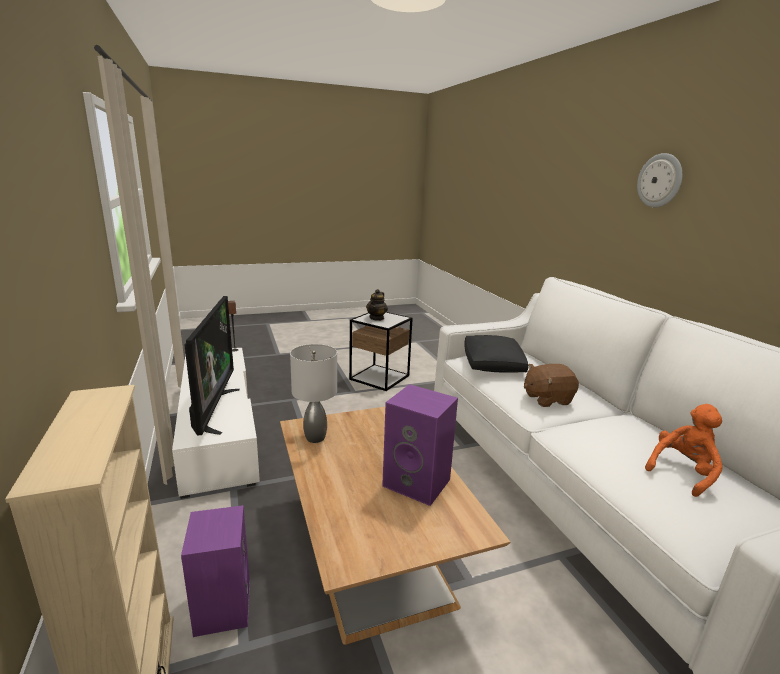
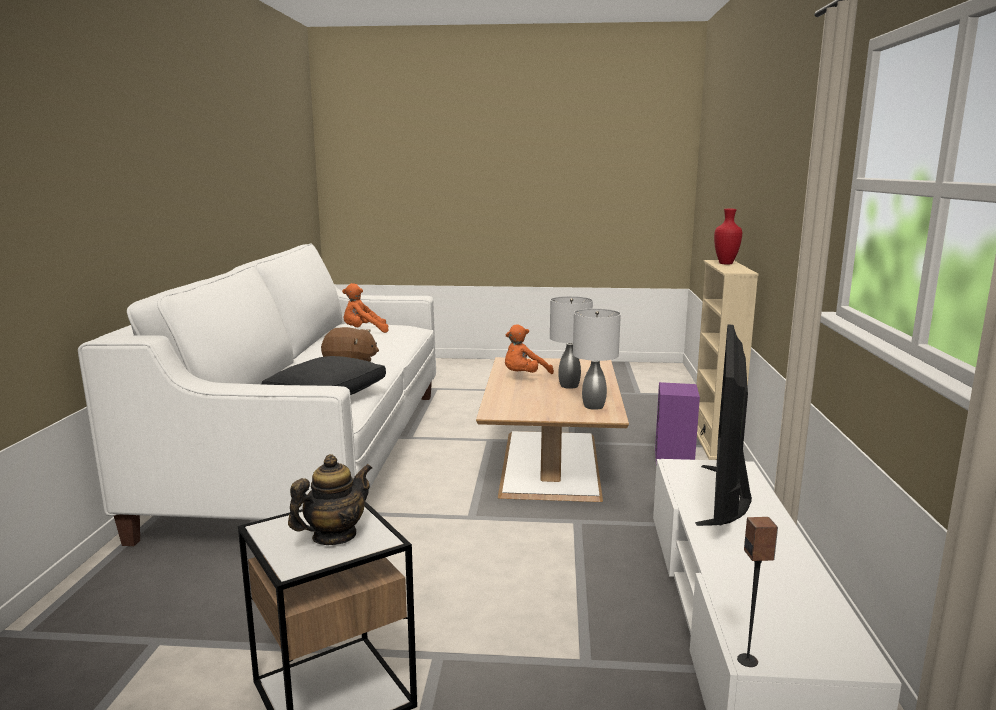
camera: 155 degrees left, 5 degrees down
(80, 441) = (724, 263): none -> red vase
(355, 472) = (568, 385): none -> grey table lamp
(418, 482) = (524, 376): purple speaker -> orange plush toy
(660, 180) = (122, 131): wall clock -> none

